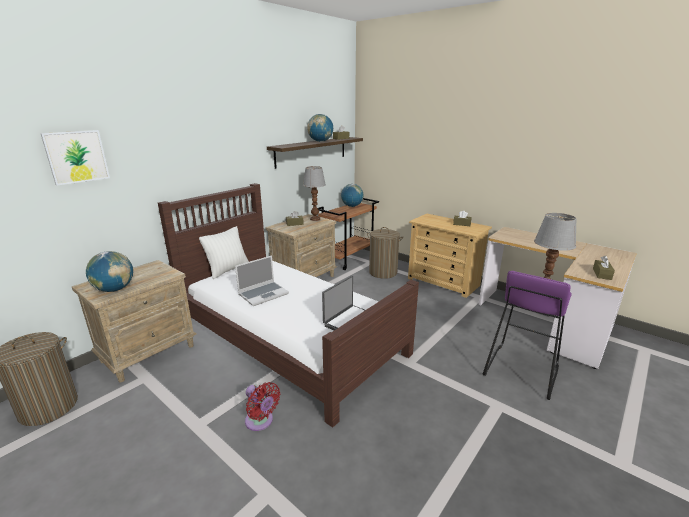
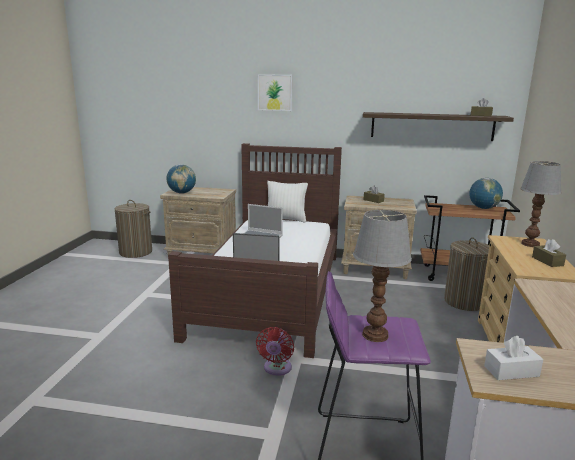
camera: 60 degrees right, 5 degrees down
(76, 157) = (197, 99): picture -> picture (275, 92)
(260, 422) = (162, 313): red fan -> red fan (276, 369)
(315, 219) = (403, 203): table lamp -> table lamp (531, 244)
(320, 141) = (435, 114): globe -> none
(602, 274) = (511, 371): brown tissue box -> white tissue box

